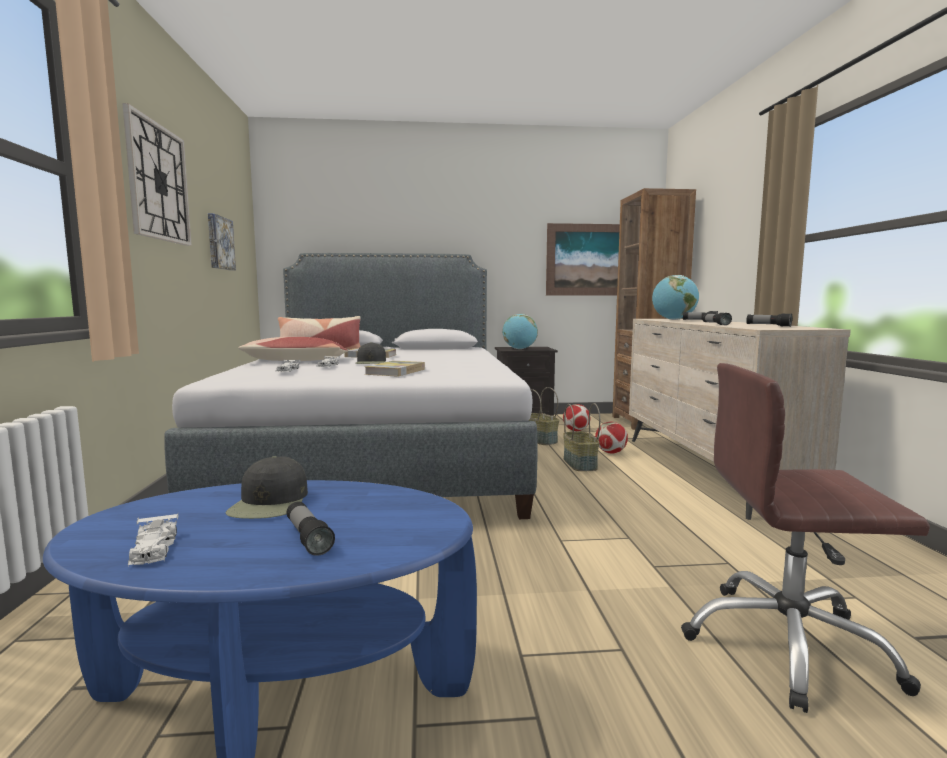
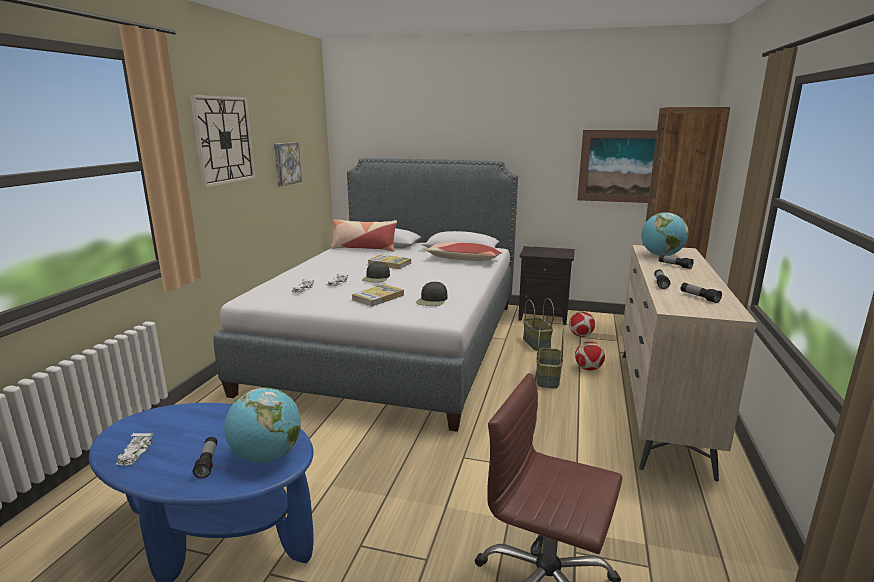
camera: 20 degrees right, 10 degrees up
(270, 503) = (213, 426): black cap -> black cap (432, 300)
(295, 361) = (327, 269): pillow -> pillow (463, 260)
(519, 349) = (540, 253): globe -> globe (266, 456)

